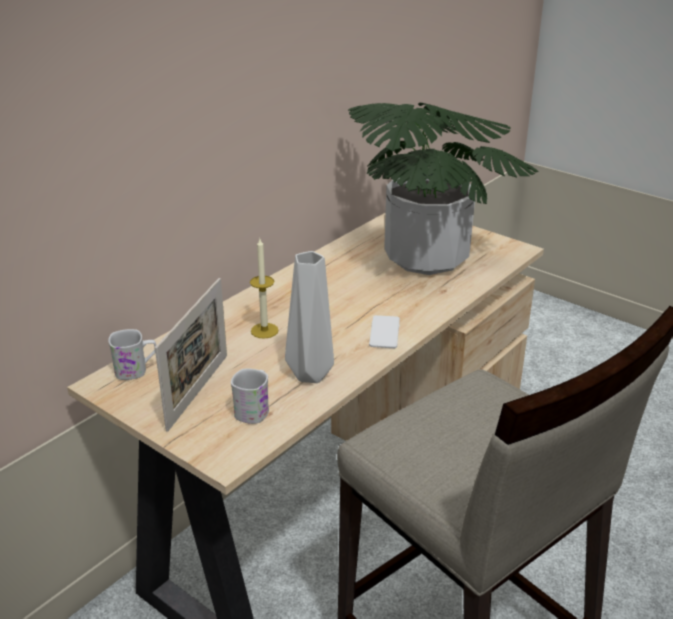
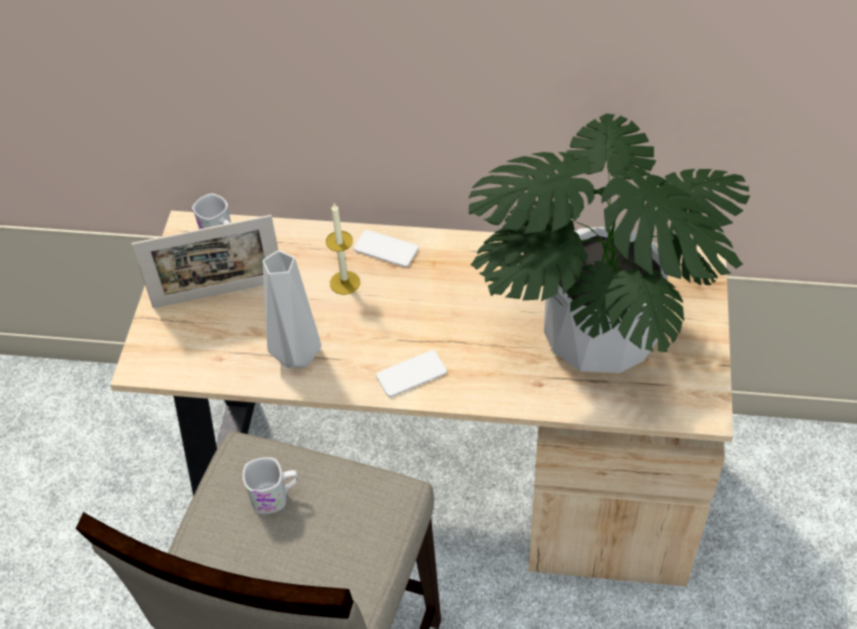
camera: 60 degrees right, 20 degrees up
(254, 409) = (218, 345): white mug -> white mug (275, 496)
(255, 304) = (386, 249): none -> phone

